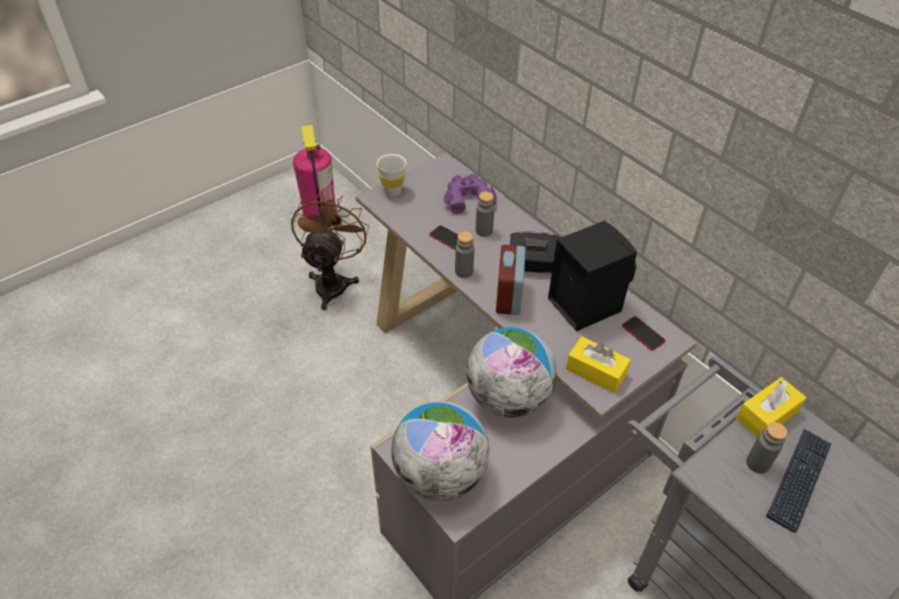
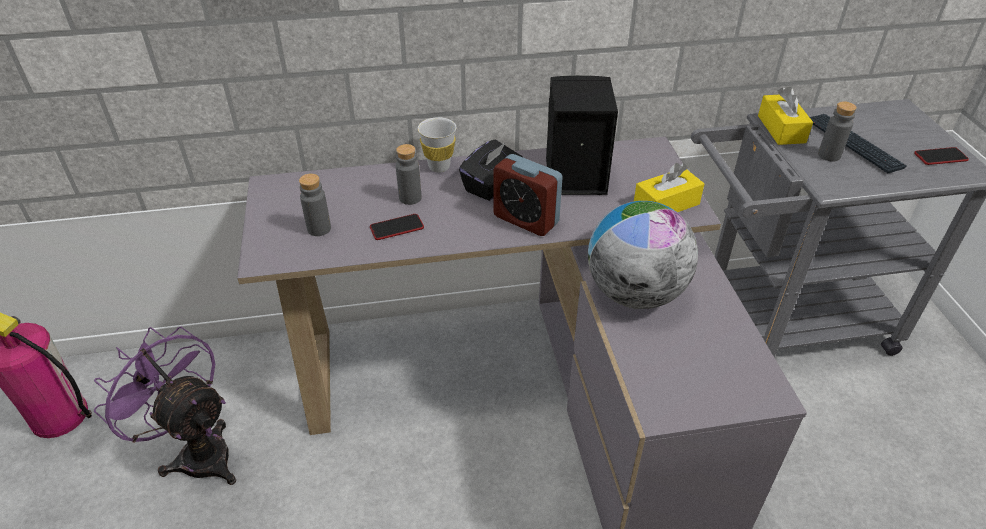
camera: 60 degrees left, 5 degrees down
(333, 282) = (197, 452): brown fan -> purple fan
(392, 191) = (268, 242): white cup -> white cup (439, 167)
(440, 475) = (712, 389): globe -> none
(464, 271) = (459, 236): grey bottle -> grey bottle (319, 228)
(468, 198) = (346, 189): purple binoculars -> none
(643, 334) = (636, 159): phone -> phone (940, 157)

